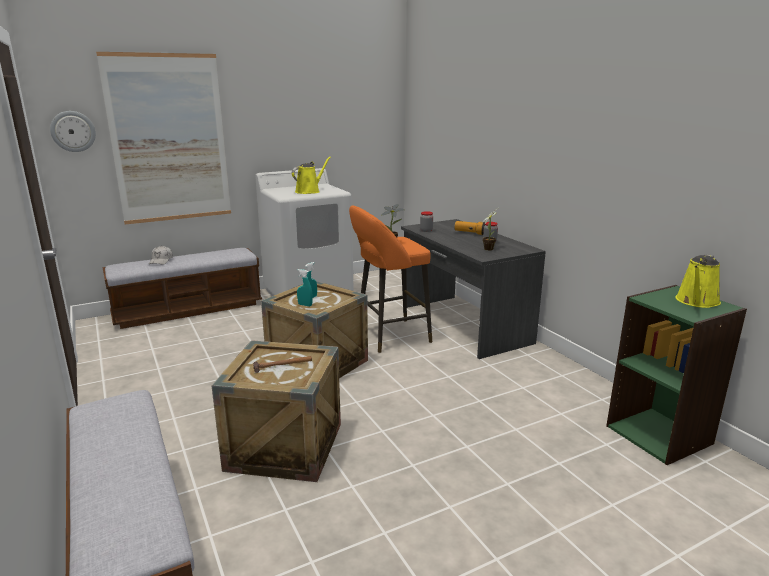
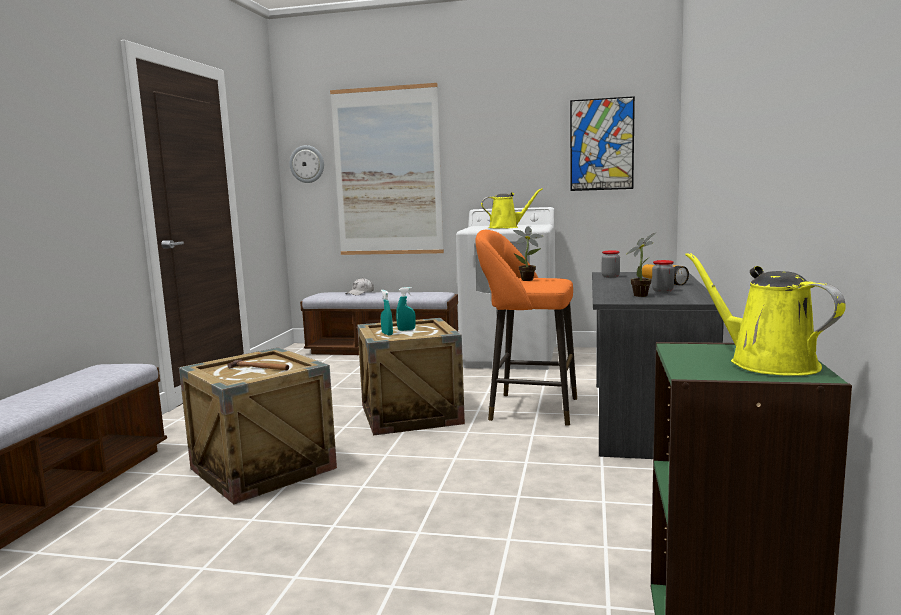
camera: 40 degrees right, 10 degrees down
(354, 116) = (601, 144): none -> picture
(696, 302) = (765, 363): yellow watering can -> yellow watering can turned 75 degrees clockwise

